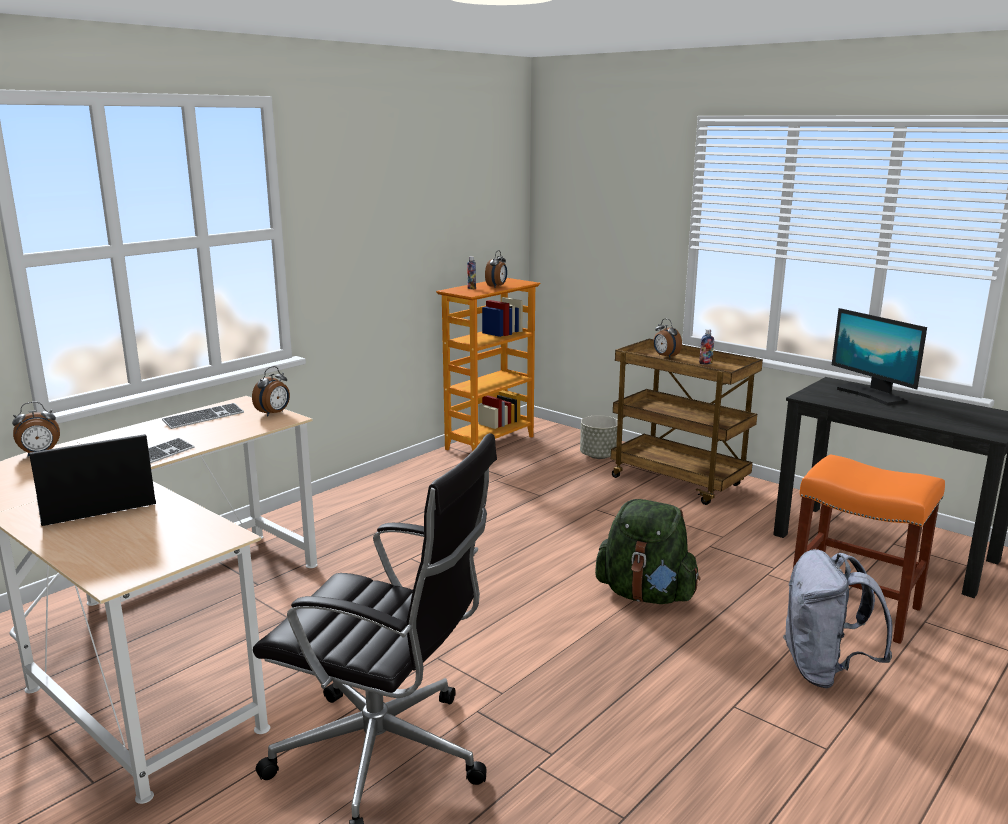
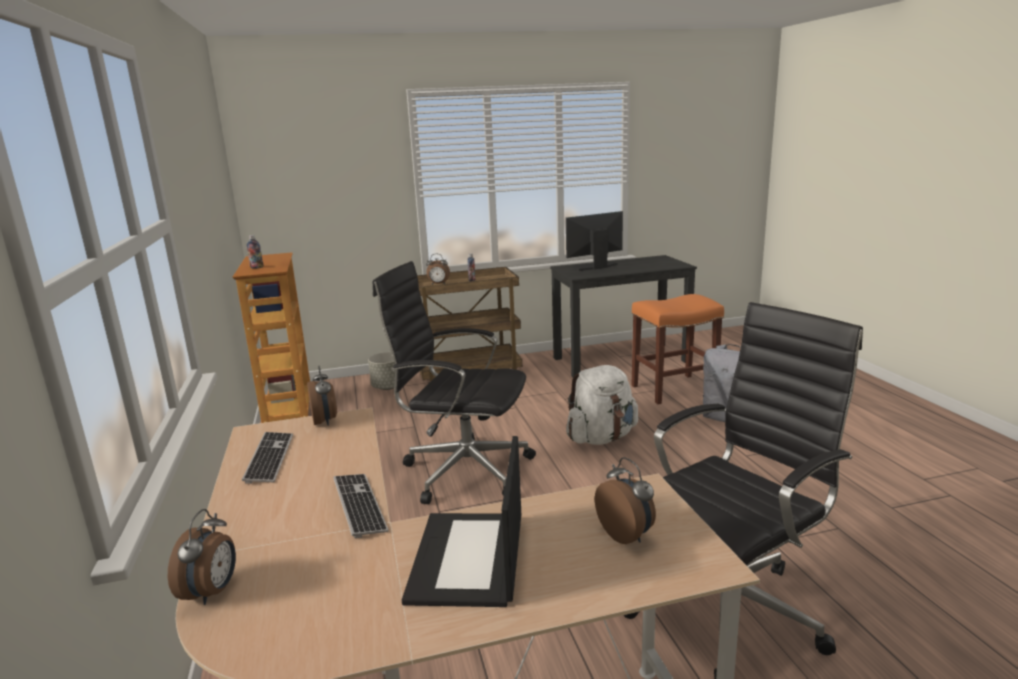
camera: 55 degrees left, 0 degrees up
(488, 545) = (463, 470): none -> black office chair
(497, 286) = (272, 261): alarm clock -> alarm clock (626, 534)
(646, 595) = (601, 438): green backpack -> white backpack
(871, 395) = (595, 266): monitor -> monitor turned 150 degrees clockwise

